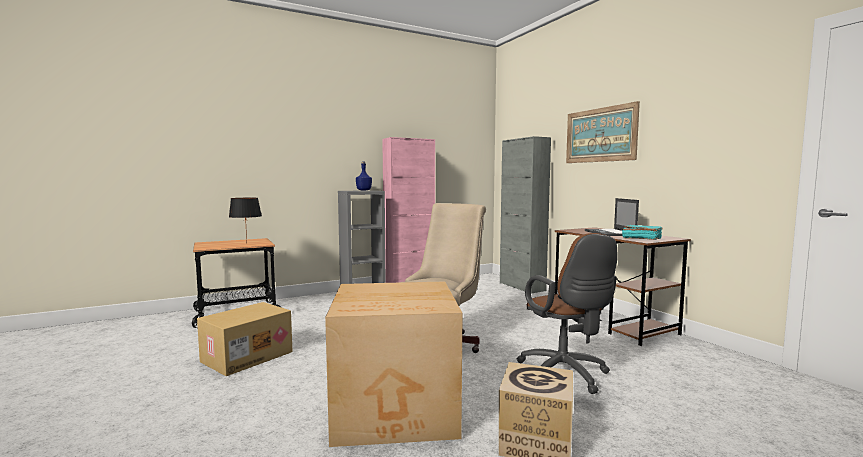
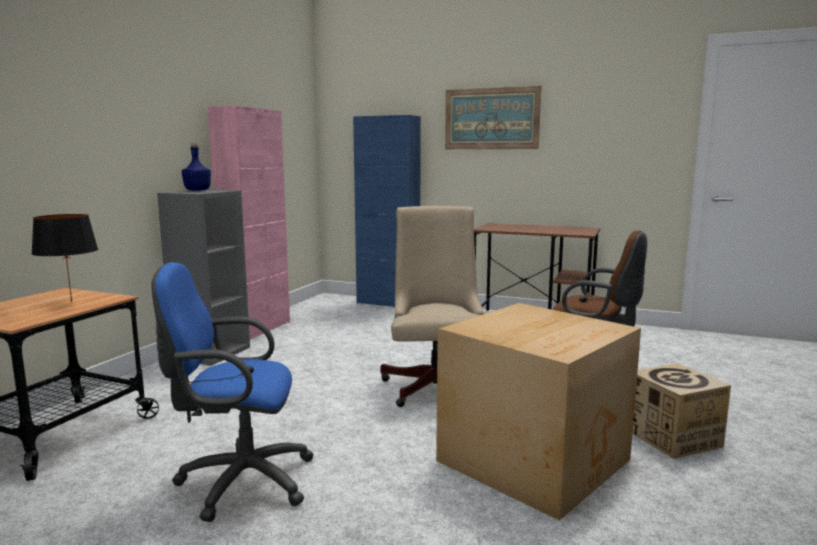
camera: 40 degrees left, 5 degrees up
(247, 356) = (238, 482): cardboard box -> blue office chair
(522, 287) = (388, 303): grey cabinet -> blue cabinet
(610, 233) = (529, 228): laptop -> none
(641, 239) = (574, 232): turquoise book -> none

